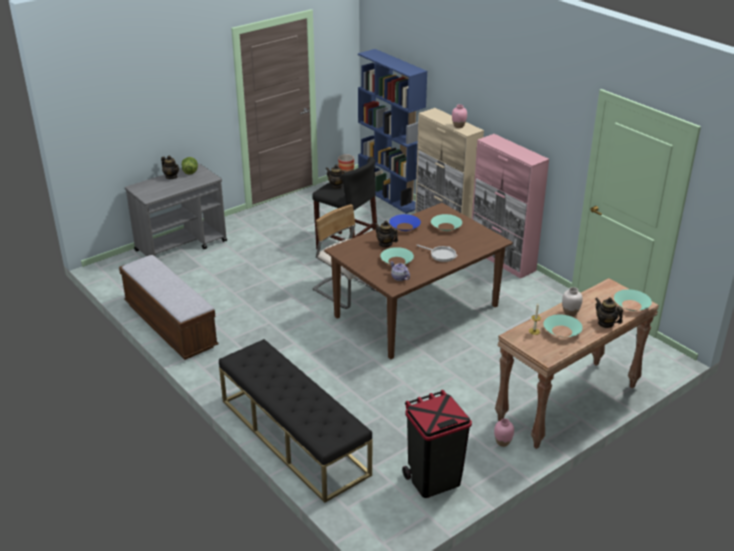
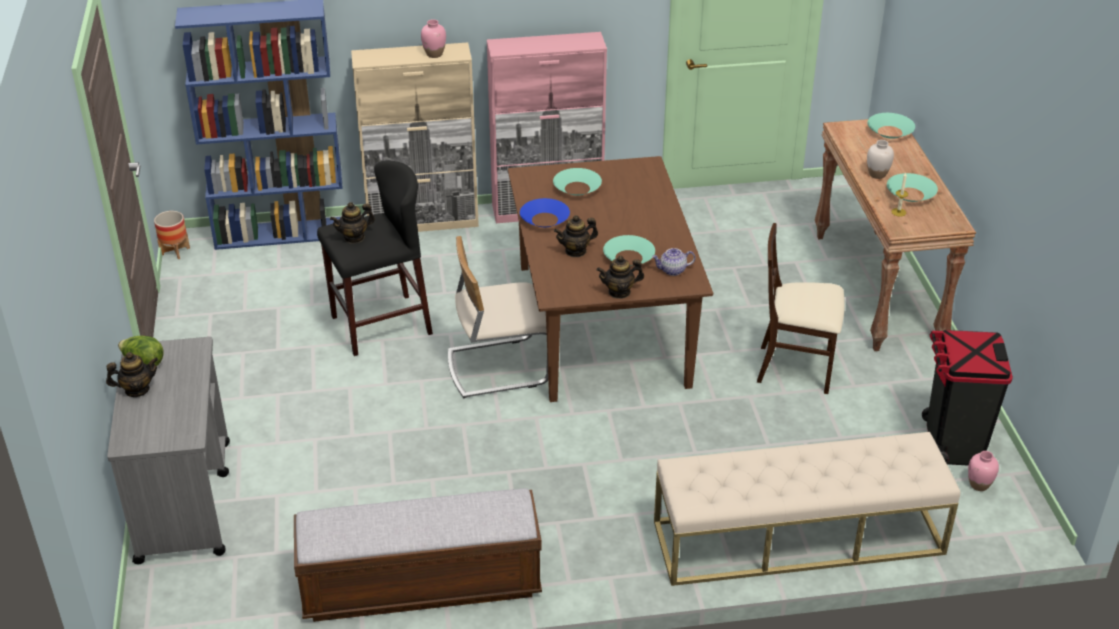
camera: 60 degrees left, 5 degrees up
(293, 437) = (797, 538): black bench -> beige bench
(441, 255) = (645, 218): frying pan -> none
(448, 392) = (796, 368): none -> beige chair
(502, 442) = (916, 364): pink vase -> pink vase (979, 485)
(606, 323) = (914, 161): teapot -> teapot (619, 292)

